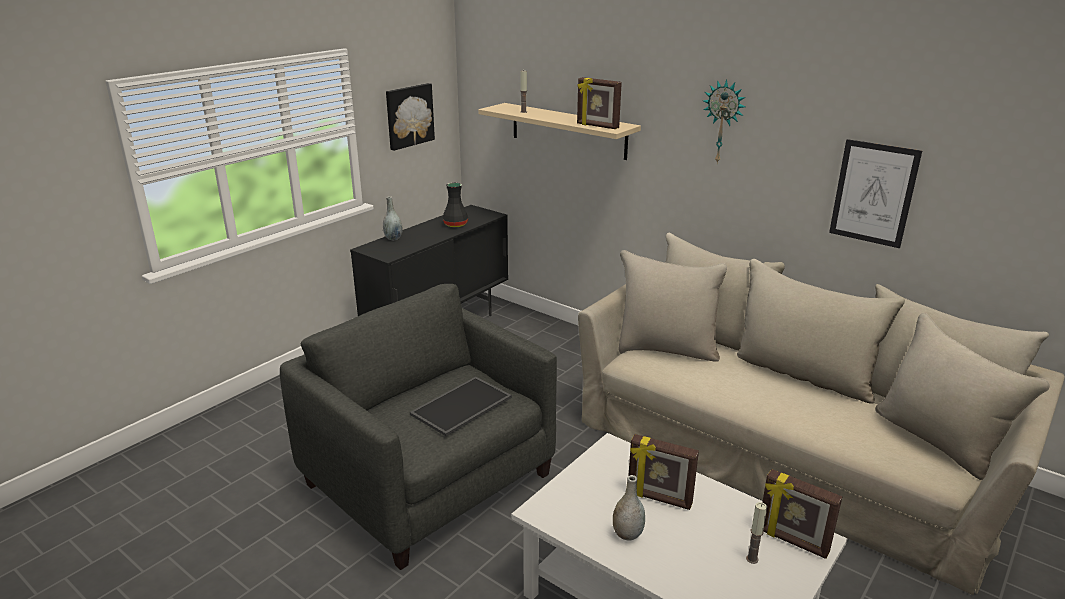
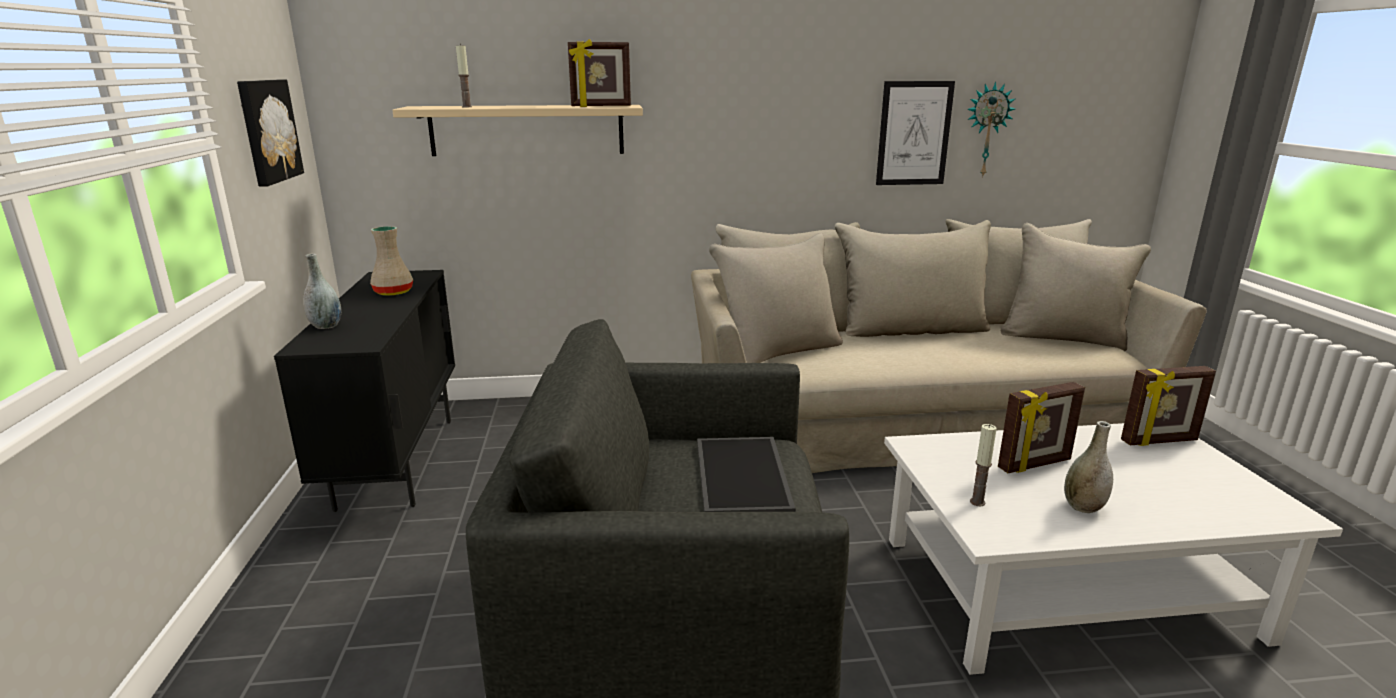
camera: 45 degrees left, 5 degrees down
(456, 224) = (394, 292): black vase -> beige vase
(723, 122) = (748, 83): wall clock -> wall clock (986, 130)
(752, 559) = (1174, 468): candle -> candle (977, 502)

